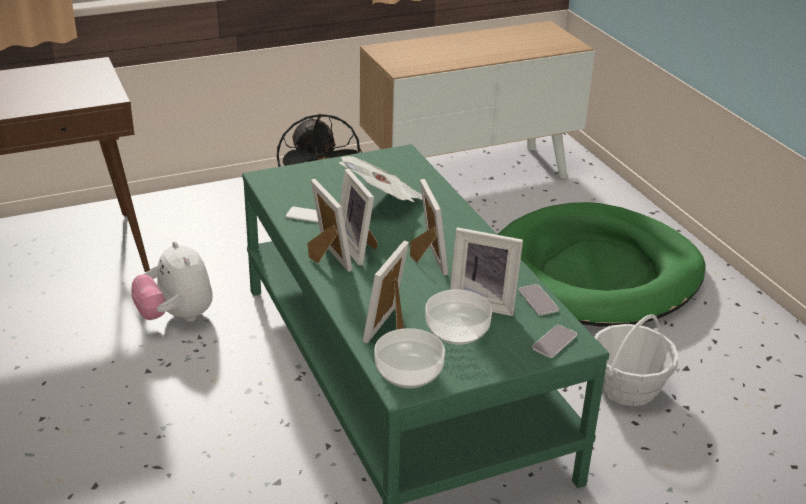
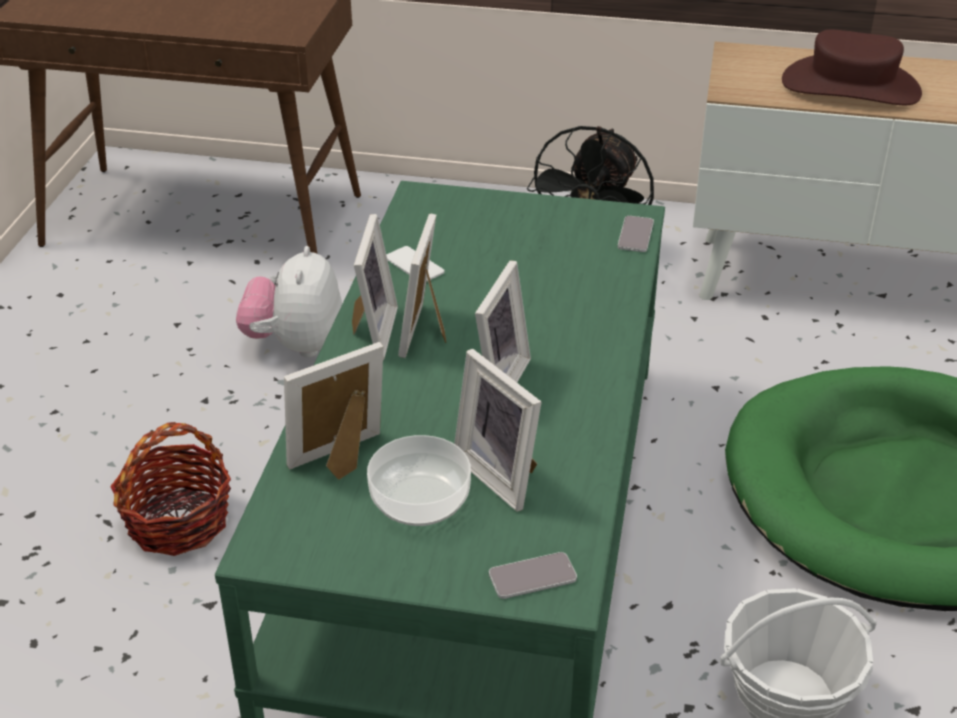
camera: 35 degrees right, 5 degrees up
(206, 446) = (178, 521): none -> basket
(384, 201) = (533, 277): newspaper -> none
(408, 372) = (295, 531): bowl -> none
(459, 53) = (851, 86): none -> brown hat
(538, 301) = (580, 504): phone -> phone (635, 235)

